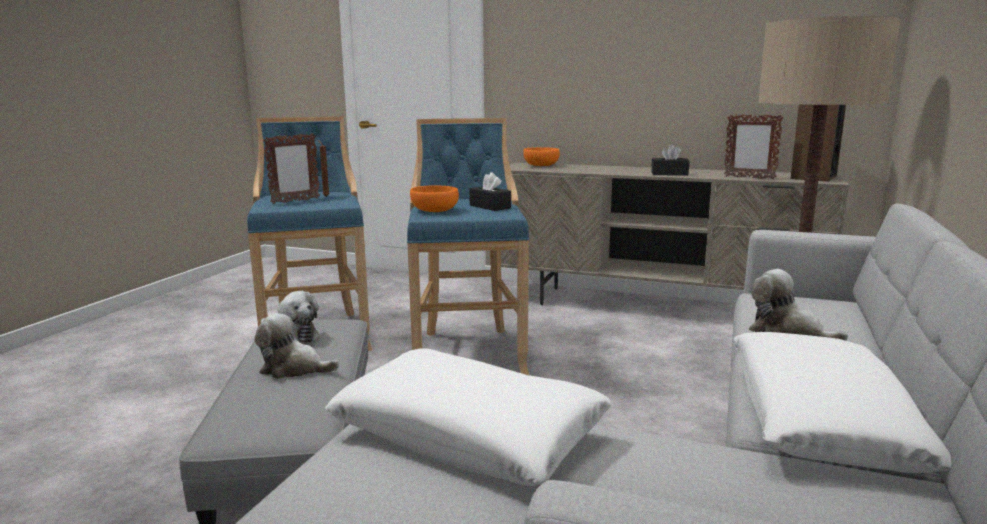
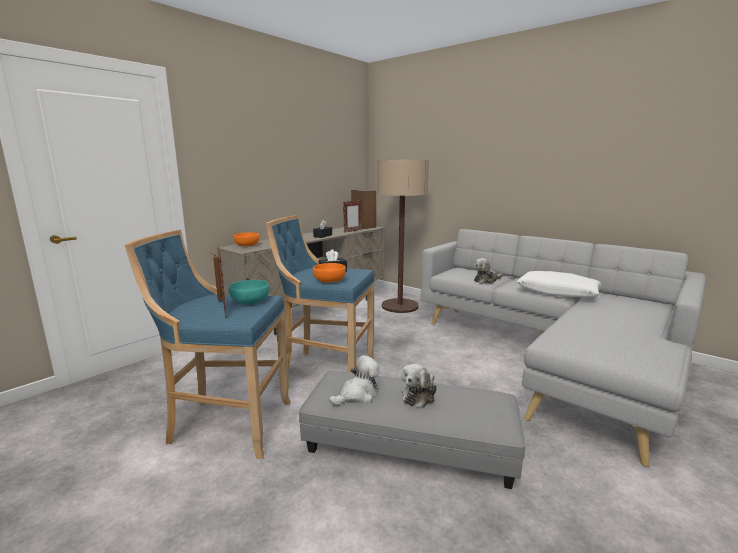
camera: 70 degrees left, 0 degrees up
(328, 202) = (249, 301): none -> turquoise bowl
(468, 433) = (580, 334): white pillow -> none

